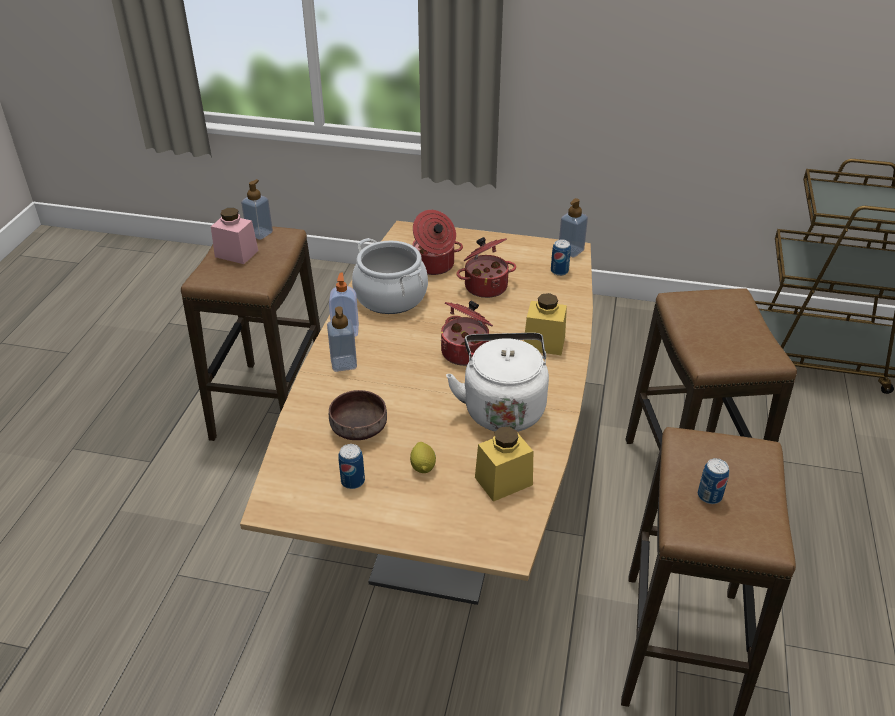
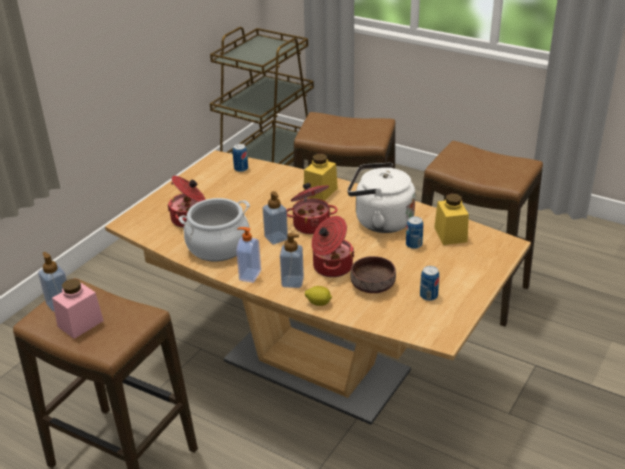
camera: 70 degrees left, 5 degrees down
(423, 466) = (425, 263): lemon -> lemon (318, 303)
(485, 286) = (236, 201): cooking pot -> cooking pot (331, 267)
(571, 251) = (219, 159): soap dispenser -> soap dispenser (276, 238)
(709, 496) = (486, 171): can -> can (413, 244)

